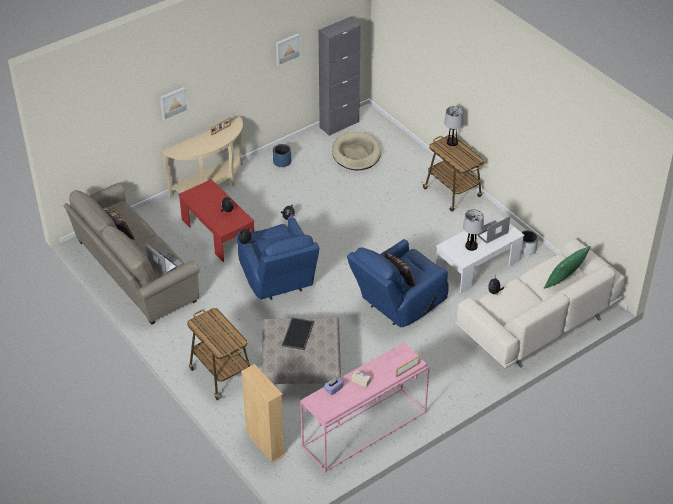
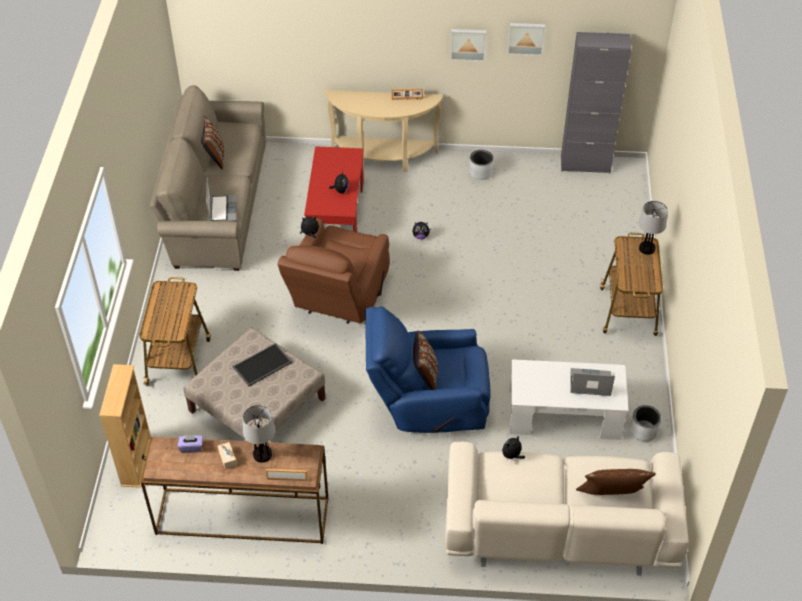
camera: 40 degrees right, 5 degrees up
(173, 102) = (350, 39): picture -> picture (468, 44)
(279, 281) = (338, 298): blue armchair -> brown armchair
(282, 162) = (480, 173): blue planter -> grey planter
(356, 154) = (568, 207): beige dog bed -> none
(364, 430) = (241, 517): pink console table -> brown console table
(471, 246) = (550, 384): table lamp -> table lamp (262, 454)
(564, 281) = (611, 498): green pillow -> brown pillow

